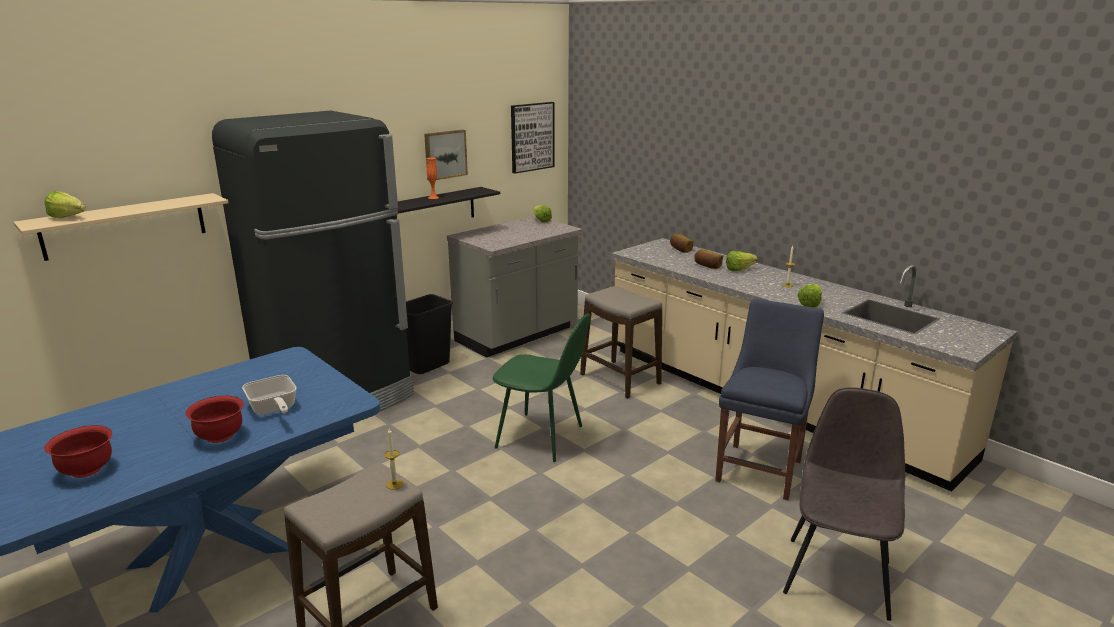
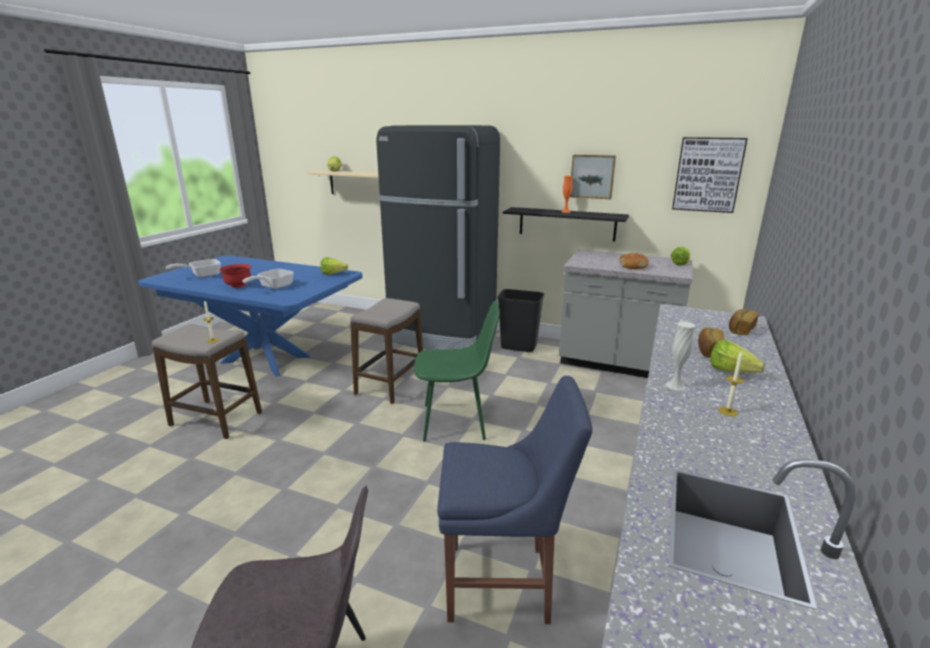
camera: 65 degrees right, 0 degrees up
(87, 470) = (202, 275): red bowl -> frying pan
(528, 233) = (633, 266): none -> bread
(542, 437) = (456, 422): green chair -> green chair turned 90 degrees counterclockwise
(620, 379) = (602, 435): stool -> stool (391, 385)
(750, 286) = (675, 385): none -> white vase
(811, 303) = (676, 438): lettuce -> lettuce (335, 274)

